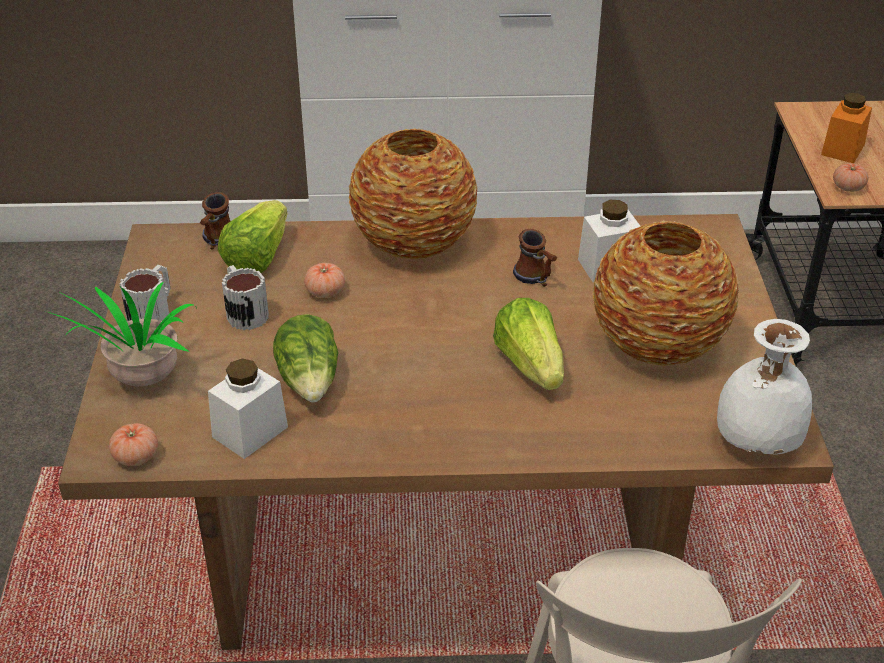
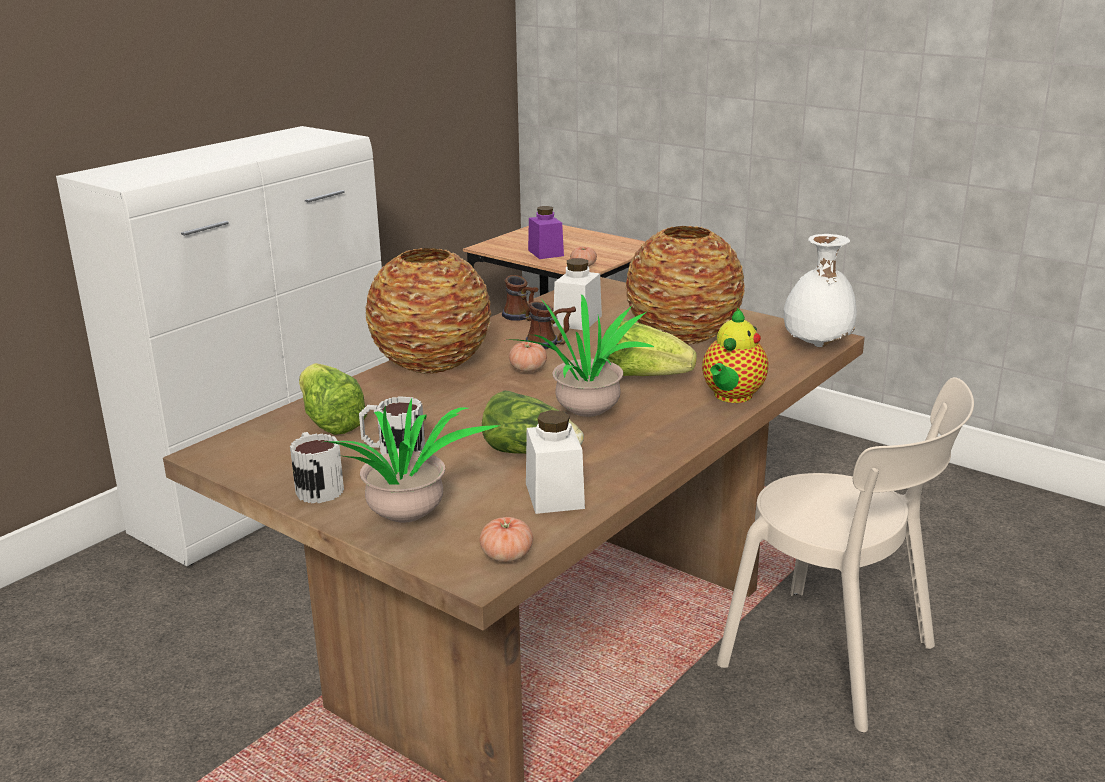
camera: 50 degrees left, 15 degrees down
(216, 241) = (272, 430): mug -> mug (522, 318)
(325, 292) = (428, 412): tomato -> tomato (528, 369)
(416, 372) = (586, 413): none -> potted plant
(553, 440) = (731, 396): none -> teapot
(843, 149) = (545, 253): orange jar -> purple jar

